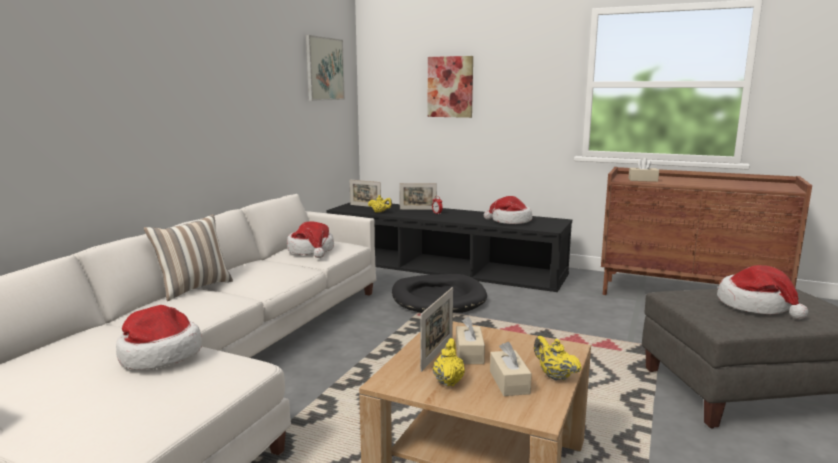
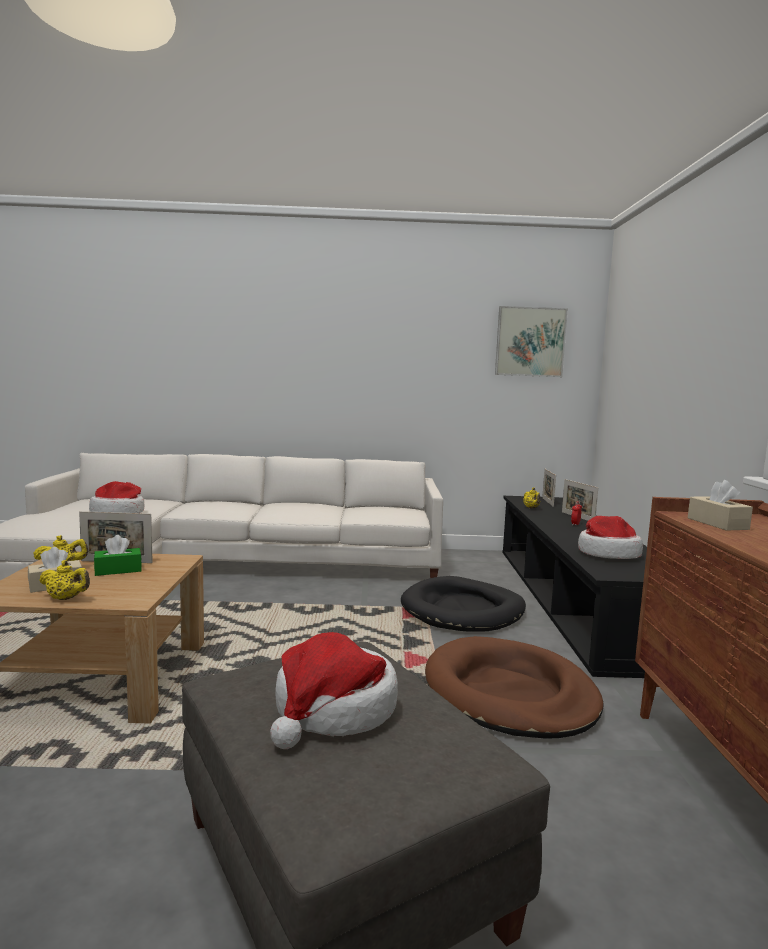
camera: 65 degrees right, 5 degrees down
(193, 288) = (252, 503): pillow -> none
(311, 250) = (373, 511): hat -> none
(450, 87) = (656, 360): picture -> none
(469, 353) = (118, 570): beige tissue box -> green tissue box
(554, 376) = (66, 598): yellow teapot -> yellow teapot turned 75 degrees clockwise
(571, 315) = (509, 693): none -> brown dog bed

